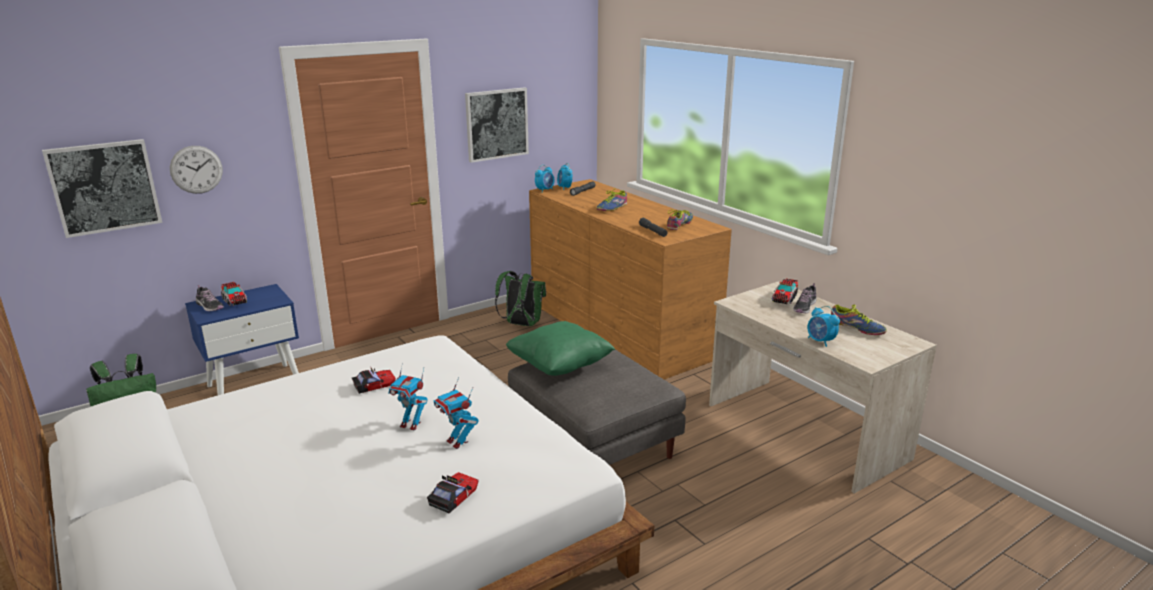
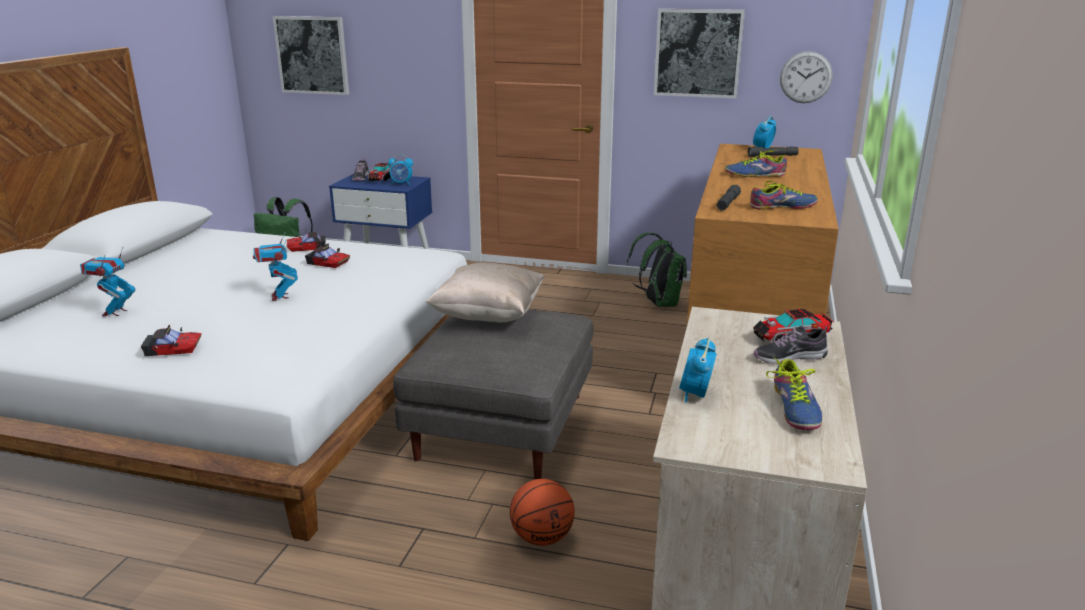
camera: 50 degrees right, 0 degrees up
(196, 169) = (379, 52): wall clock -> wall clock (806, 77)
(318, 382) = (307, 247): none -> toy car
(457, 442) = (268, 321): toy robot -> toy robot (115, 312)
(545, 190) = (734, 147): alarm clock -> alarm clock (401, 184)
(559, 366) = (488, 316): green pillow -> beige pillow
(729, 481) = (541, 537): none -> basketball

